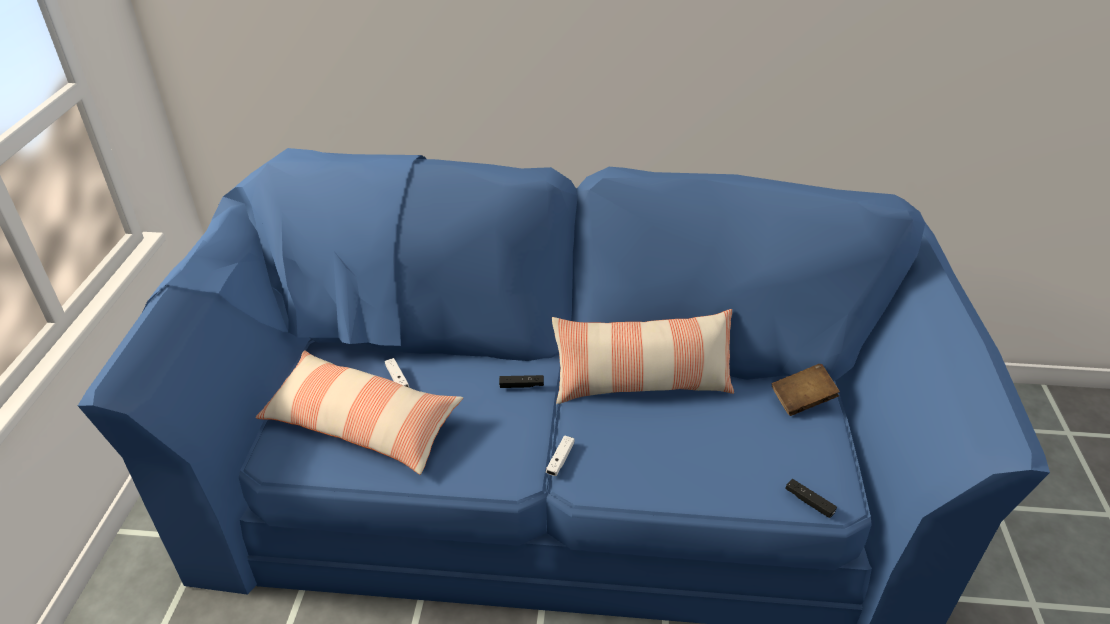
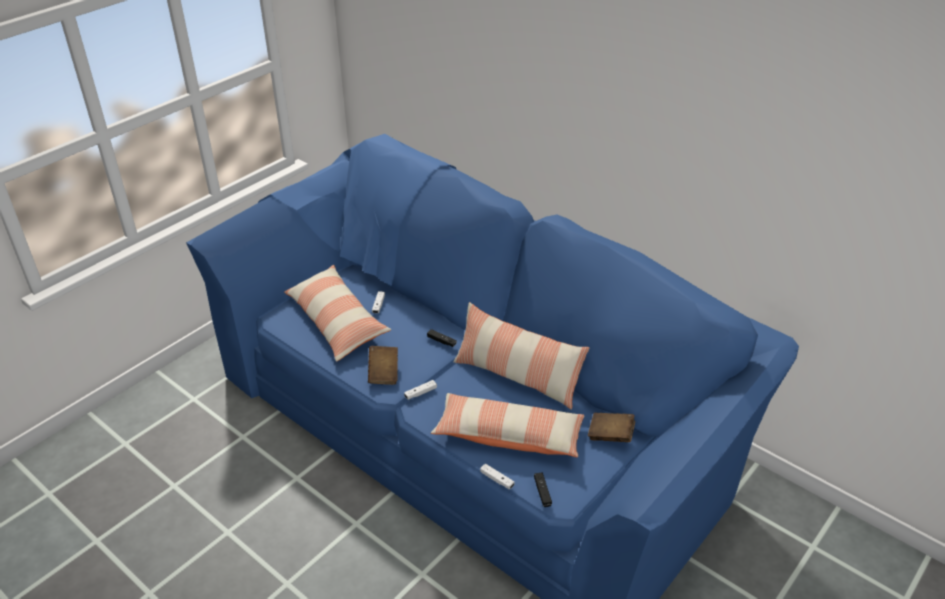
camera: 35 degrees right, 0 degrees up
(490, 458) = (383, 373): none -> brown book
(705, 457) = (509, 436): none -> pillow
(749, 516) = (497, 480): none -> white game controller

